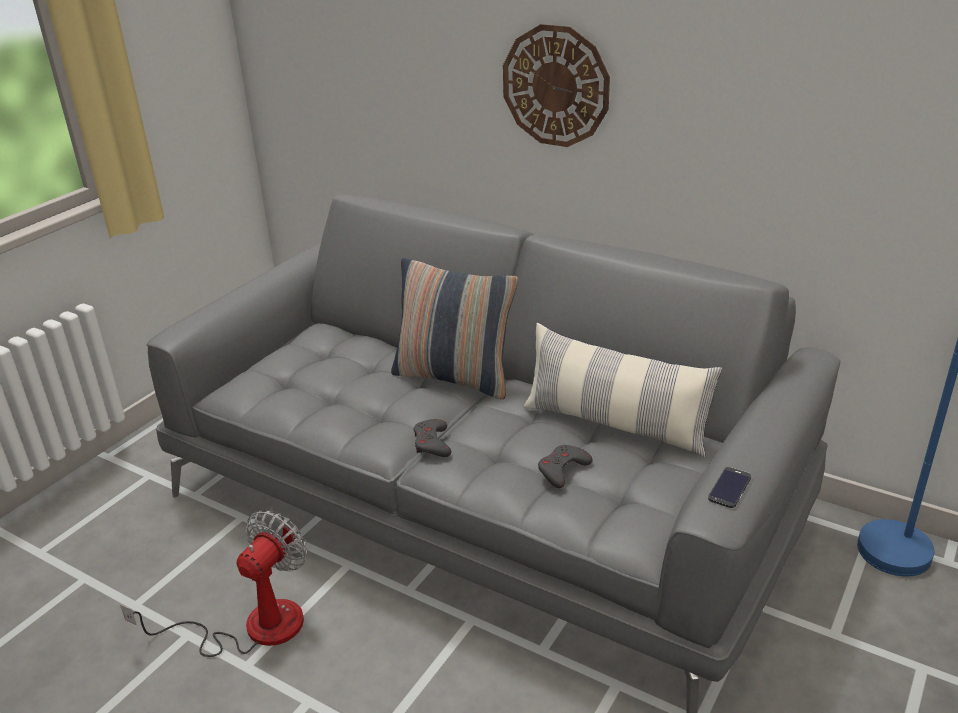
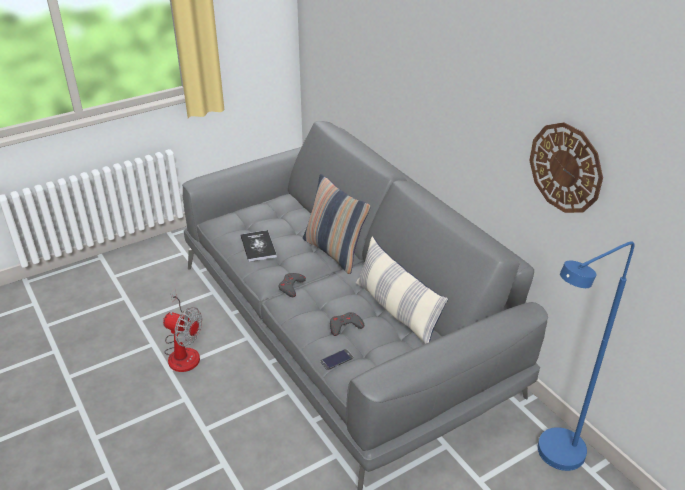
camera: 25 degrees right, 5 degrees up
(252, 627) = (183, 352): fan -> fan turned 60 degrees clockwise
(331, 404) = (258, 247): none -> book
(555, 86) = (435, 91): wall clock -> wall clock (565, 168)
(729, 488) = (396, 368): phone -> phone (337, 359)

